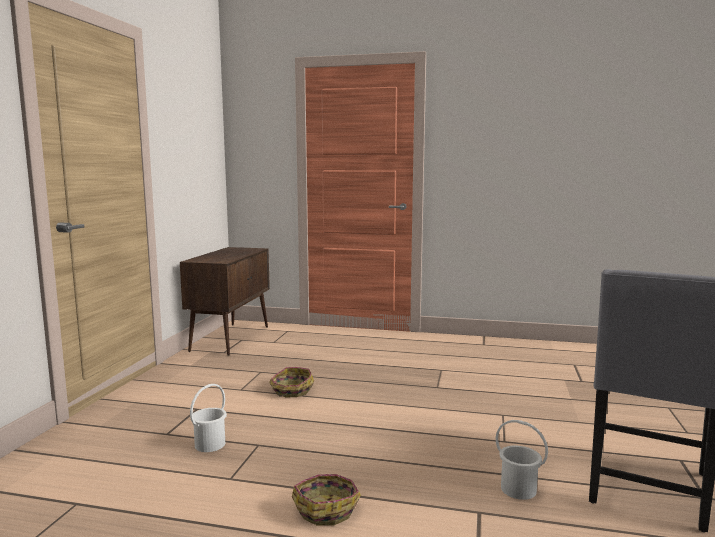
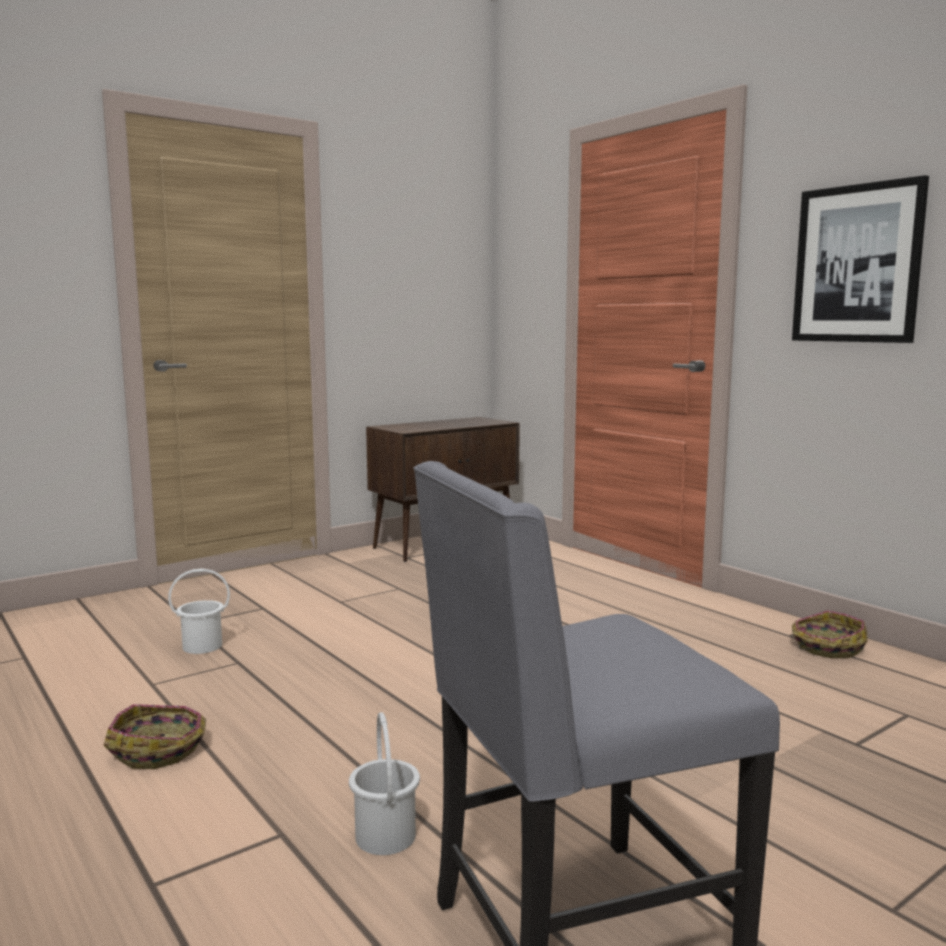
camera: 40 degrees right, 0 degrees up
(291, 390) = (386, 618): basket -> basket (826, 648)
(496, 153) = (857, 264): none -> picture

